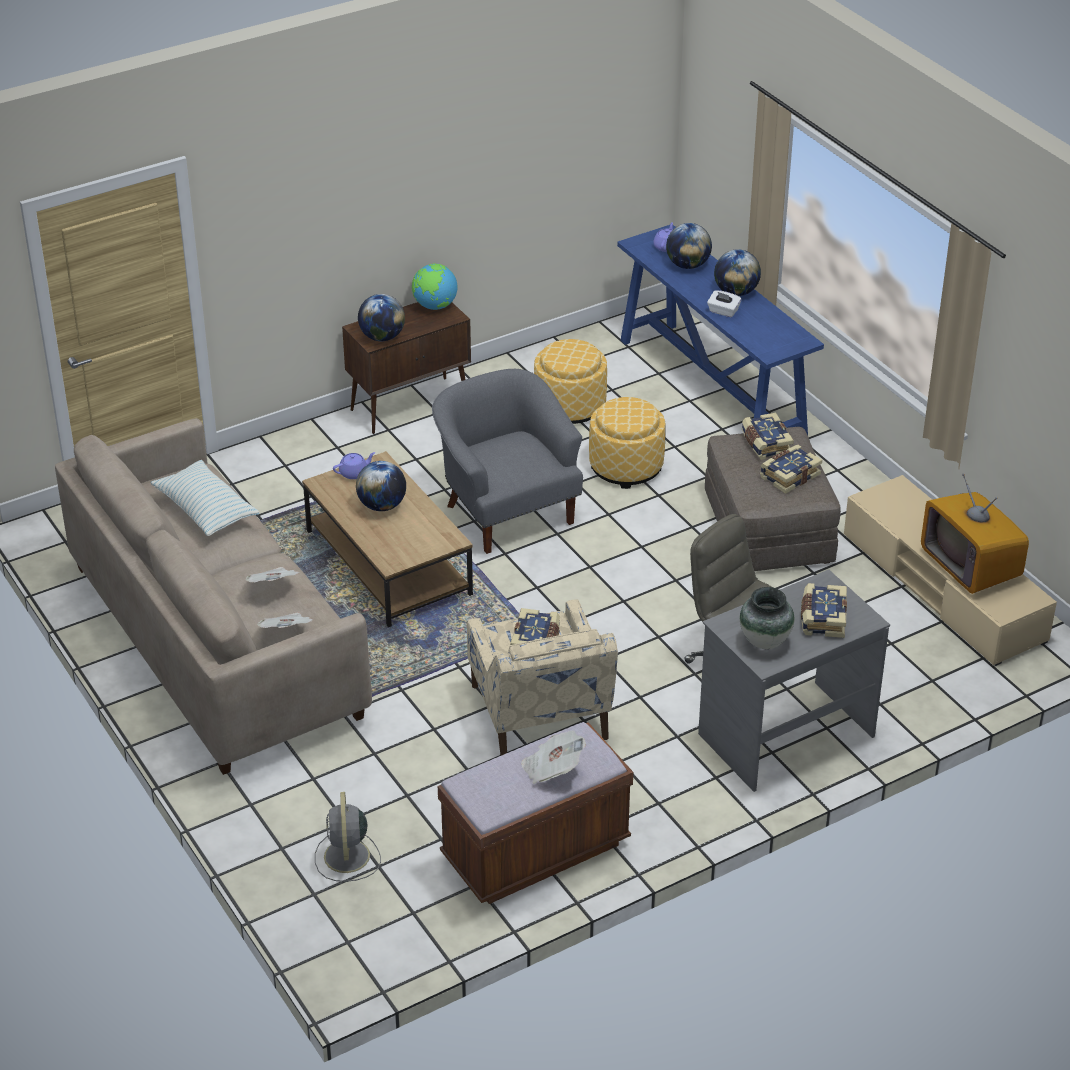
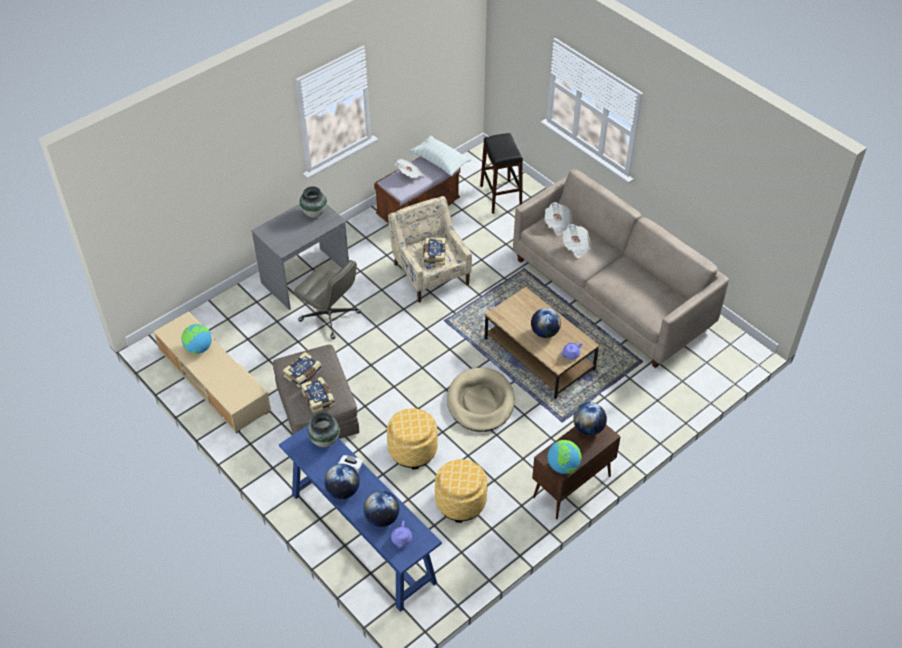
camera: 170 degrees right, 10 degrees up
(205, 510) = (636, 290): pillow -> pillow (440, 161)
(347, 858) = (500, 196): grey fan -> black stool
(507, 511) = (480, 402): grey armchair -> beige dog bed
(758, 340) = (325, 440): none -> vase
(822, 619) = (285, 228): book -> none
(970, 566) = (198, 348): television -> globe

